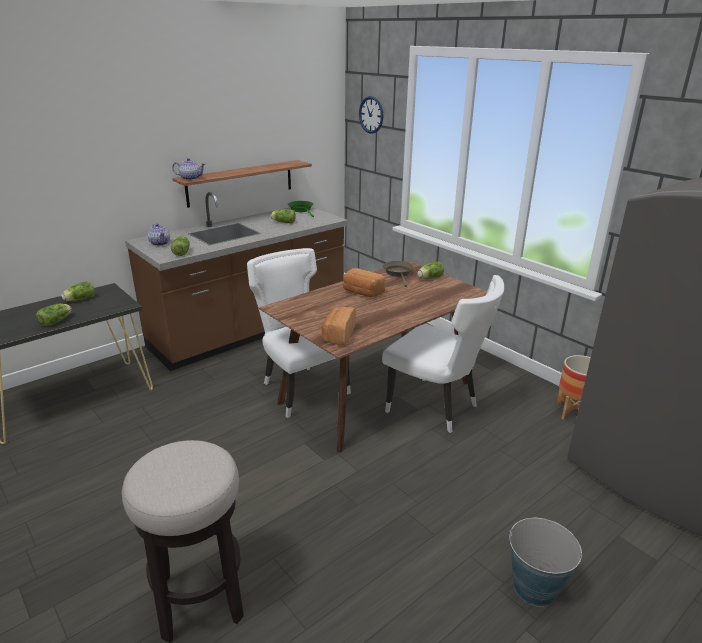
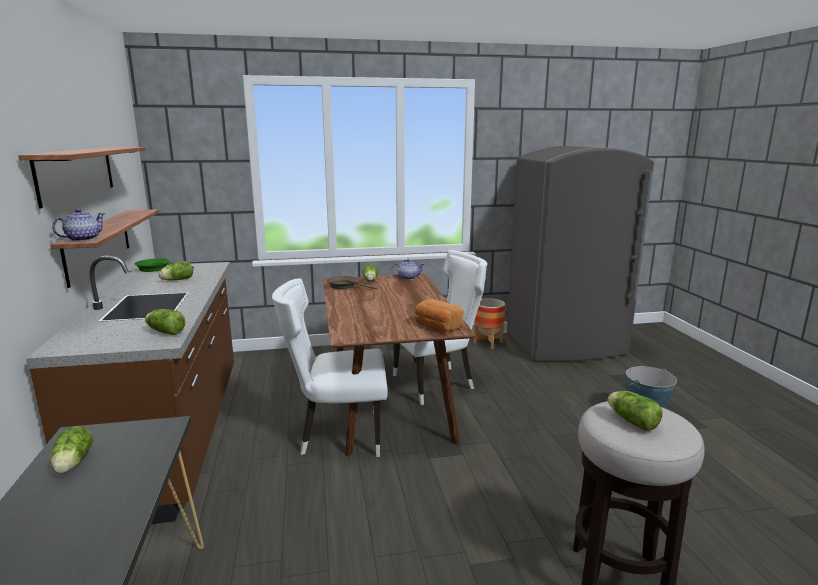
camera: 60 degrees left, 10 degrees down
(57, 321) = (126, 493): lettuce -> lettuce (631, 420)
(160, 243) = (99, 339): teapot -> teapot (408, 278)
(222, 131) = (77, 173): none -> shelf
(362, 293) = (364, 304): bread -> none
(371, 115) = (191, 150): wall clock -> none

